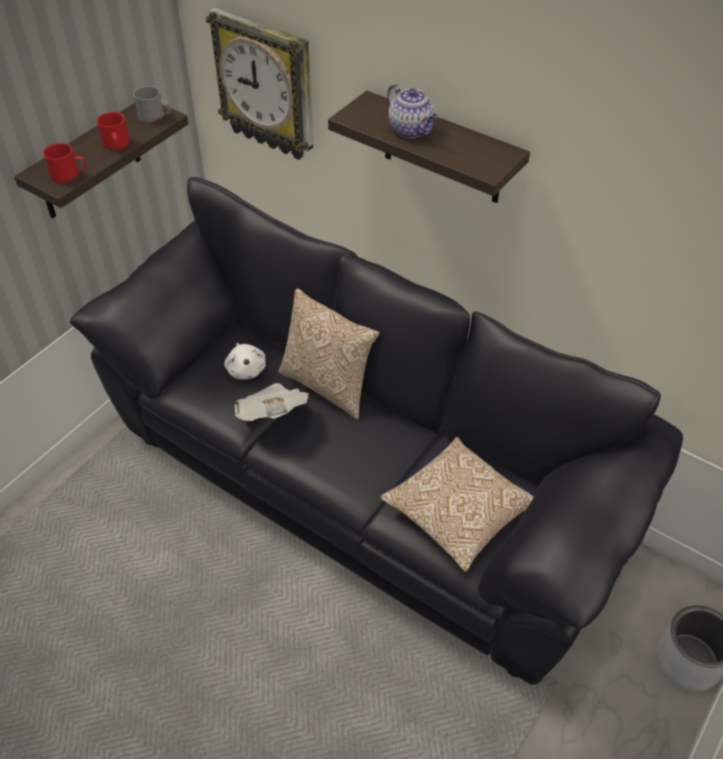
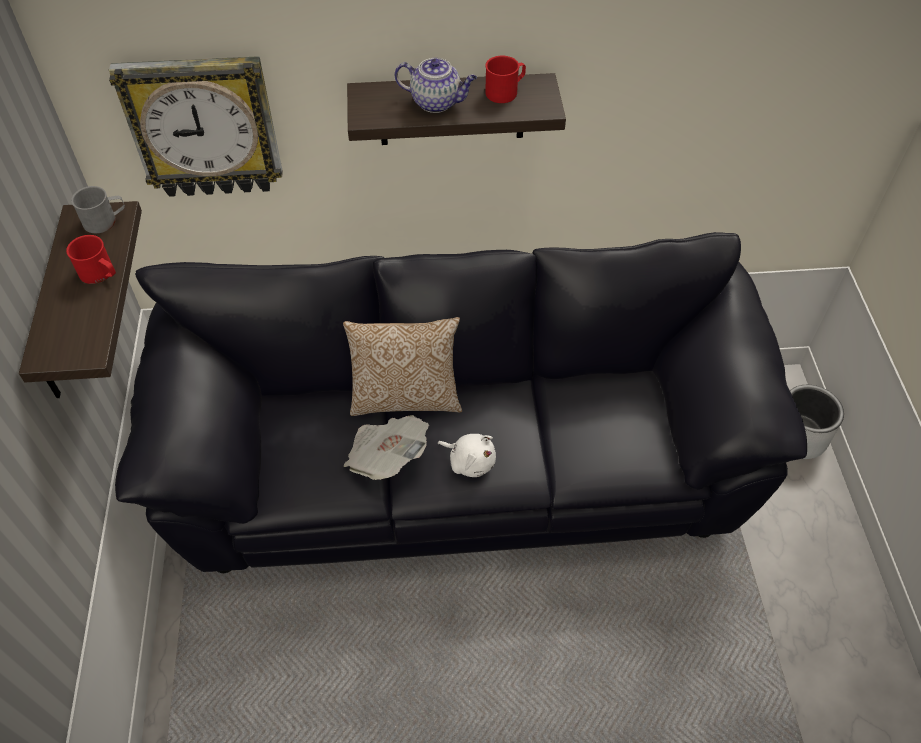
camera: 40 degrees left, 5 degrees up
(69, 175) = (86, 335): red mug -> red mug (505, 91)
(246, 369) = (318, 432): white plush toy -> white plush toy (470, 461)
(458, 513) = (614, 434): pillow -> none

